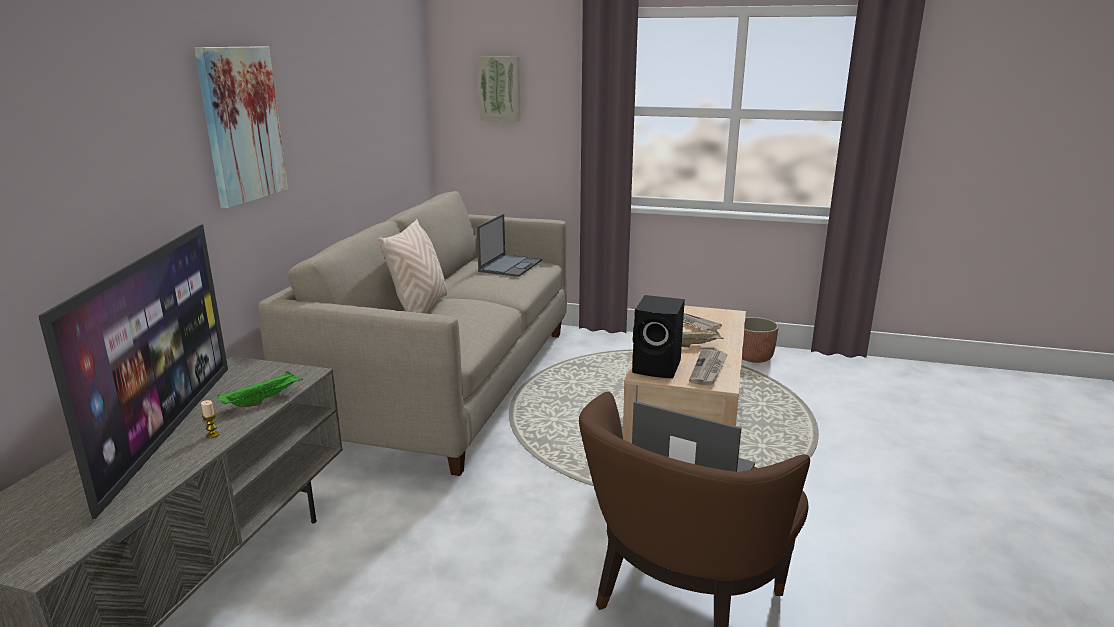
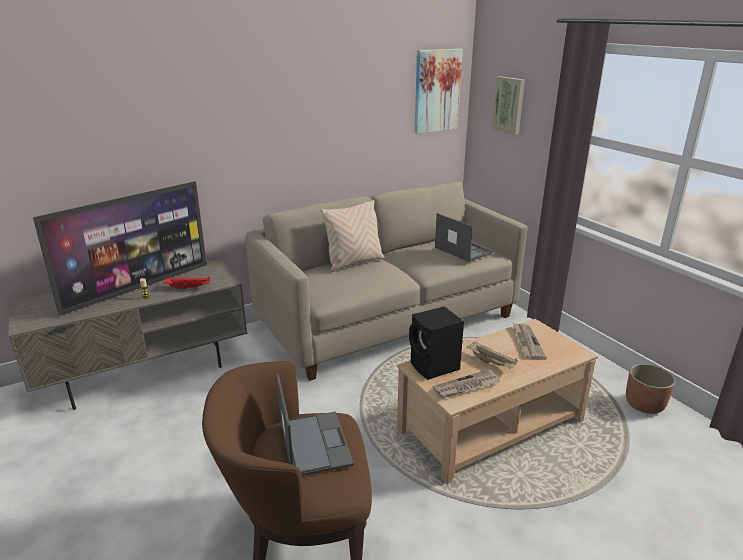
camera: 45 degrees right, 5 degrees up
(241, 125) = (251, 123): picture -> picture (436, 91)
(263, 400) = (189, 288): green tray -> red tray
(510, 265) = (462, 250): laptop -> laptop turned 105 degrees counterclockwise

